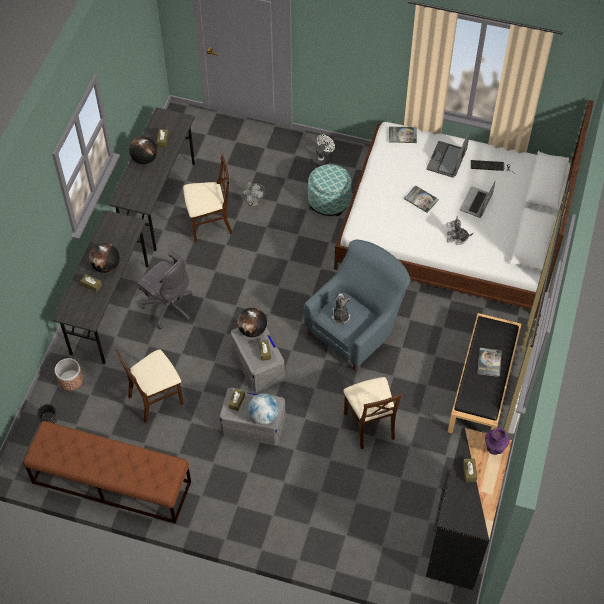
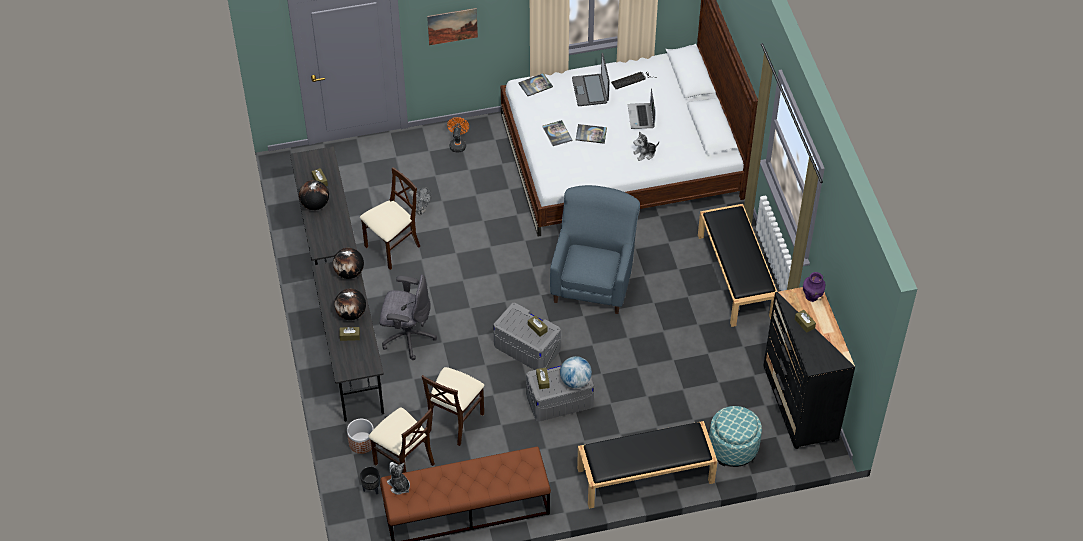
camera: 30 degrees left, 5 degrees down
(252, 330) = (513, 315): globe -> globe (349, 273)
(278, 532) = (645, 476): none -> black bench
(322, 159) = (458, 144): white fan -> orange fan
(329, 201) = (490, 178): ottoman -> ottoman (733, 448)
(339, 51) = (452, 26): none -> picture
(340, 316) = (587, 265): plush toy -> plush toy (399, 485)
(369, 425) = (661, 352): beige chair -> beige chair (404, 462)
(489, 362) = (739, 246): book -> book (557, 133)

